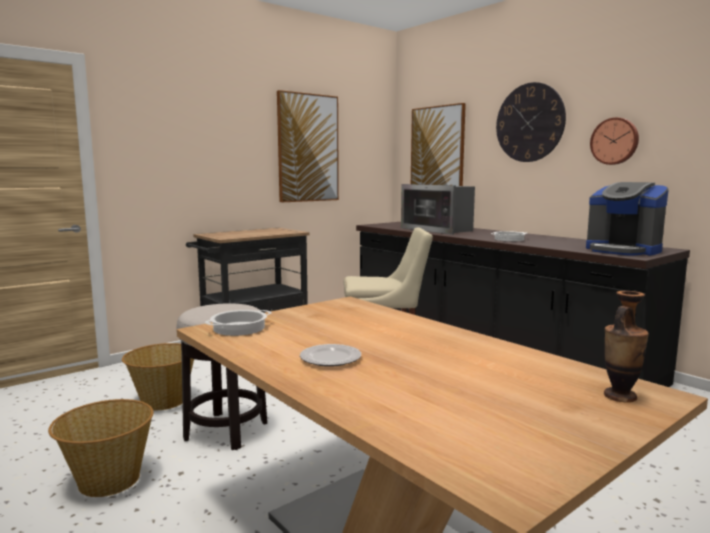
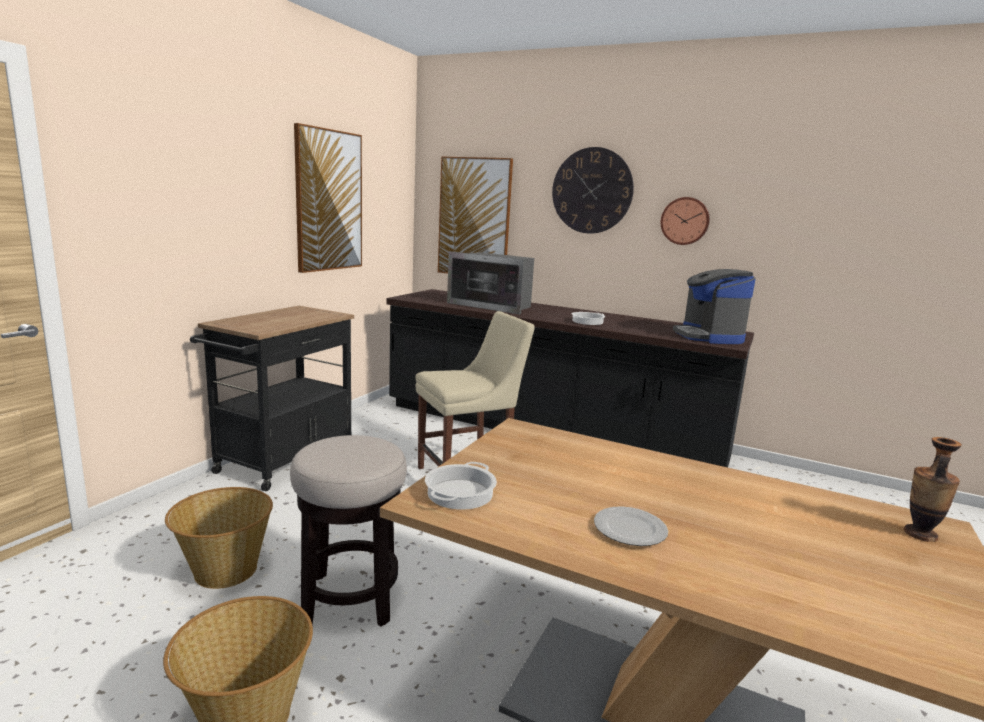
camera: 25 degrees left, 5 degrees up
(623, 250) = (709, 336): coffee machine -> coffee machine turned 60 degrees clockwise

